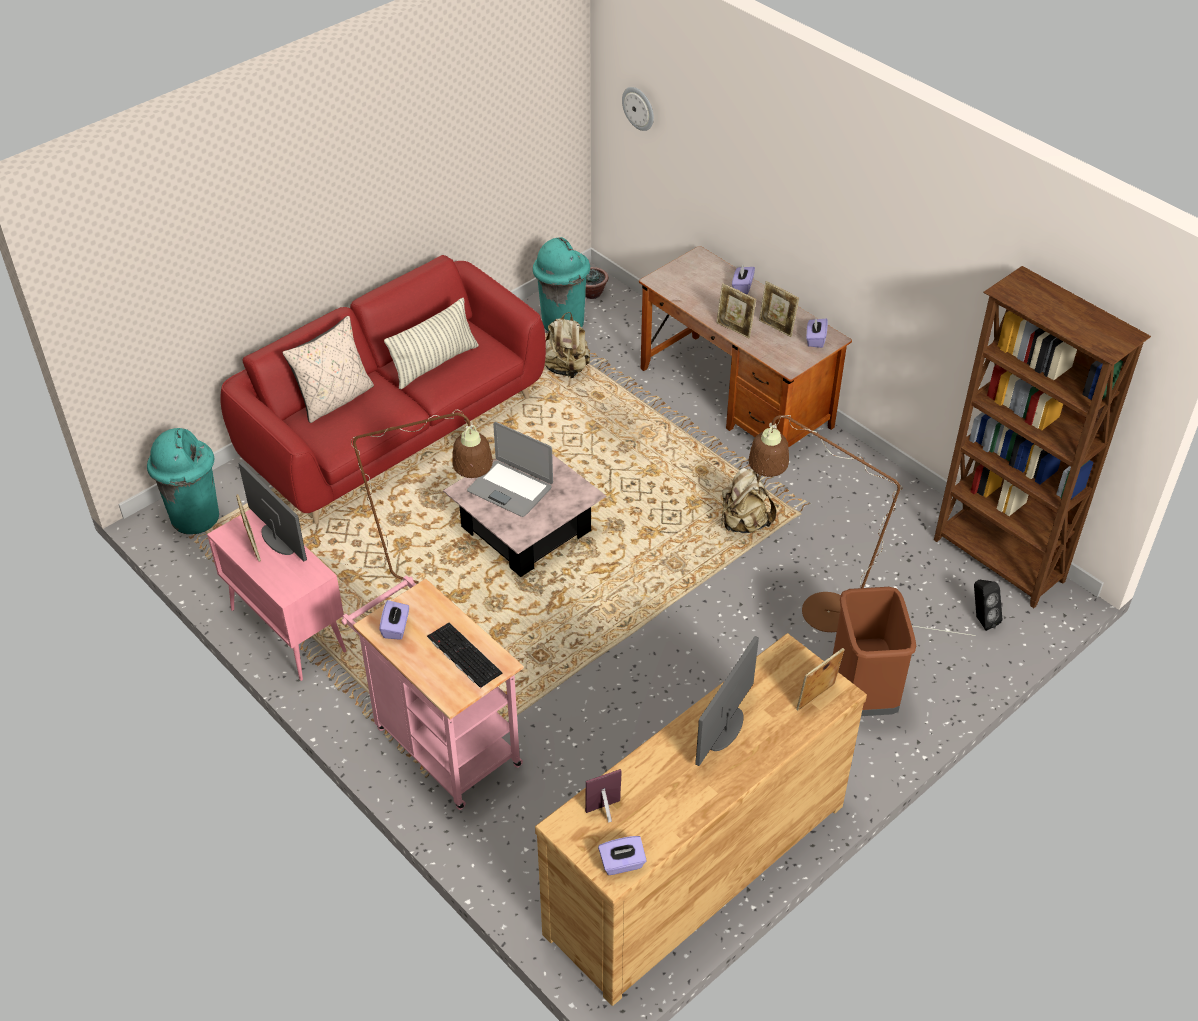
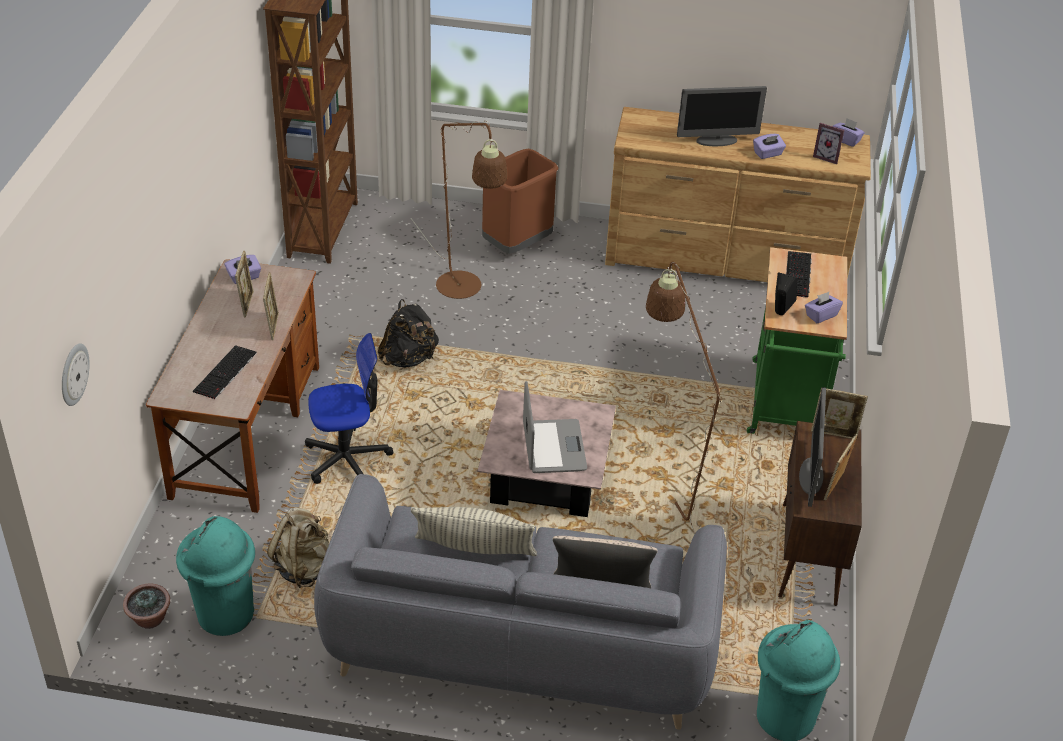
camera: 130 degrees left, 5 degrees down
(287, 630) = (809, 555): pink cabinet -> brown cabinet
(393, 431) = (520, 645): red sofa -> grey sofa
(441, 741) = (785, 407): pink cart -> green cart
(653, 433) = (347, 459): none -> office chair
(699, 288) = (225, 373): none -> keyboard
(742, 286) = (197, 348): purple tissue box -> purple tissue box (768, 154)
(744, 523) = (408, 359): beige backpack -> black backpack
(816, 698) = (651, 120): picture frame -> picture frame (834, 433)
(981, 619) = (392, 220): black speaker -> black speaker (779, 314)

